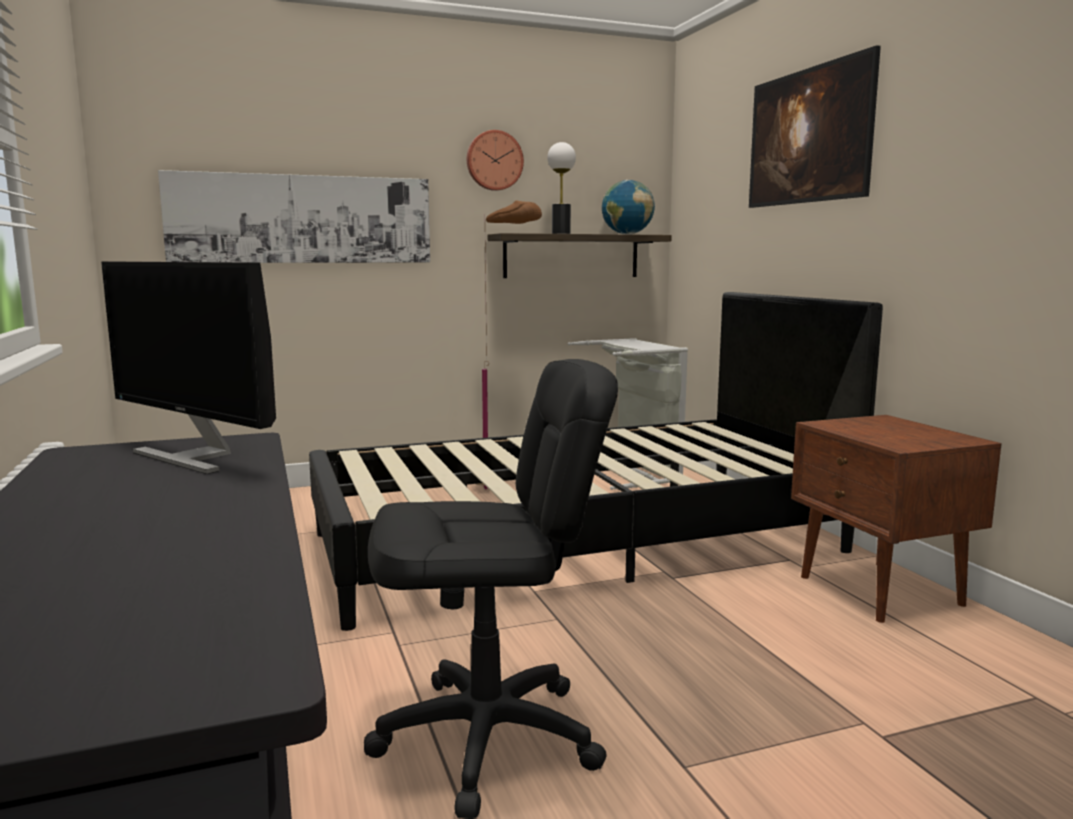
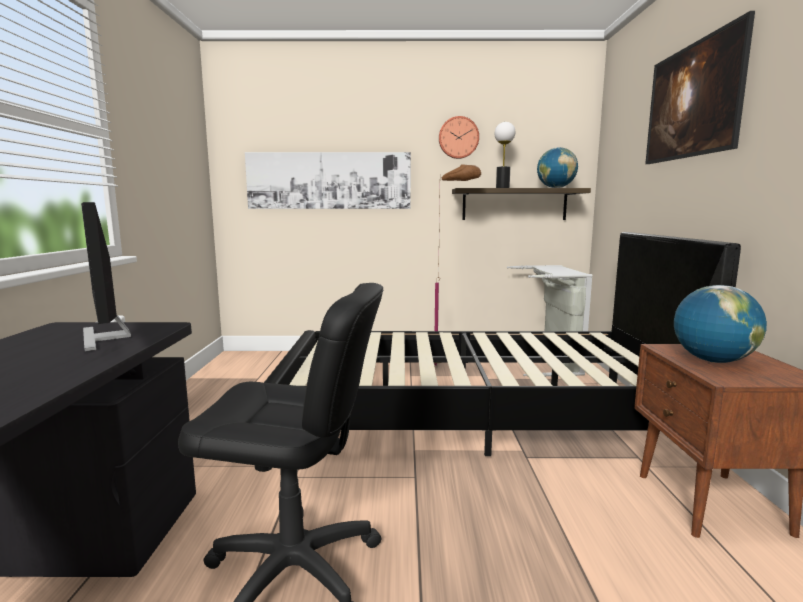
camera: 20 degrees right, 0 degrees up
(878, 432) = (713, 361): none -> globe

